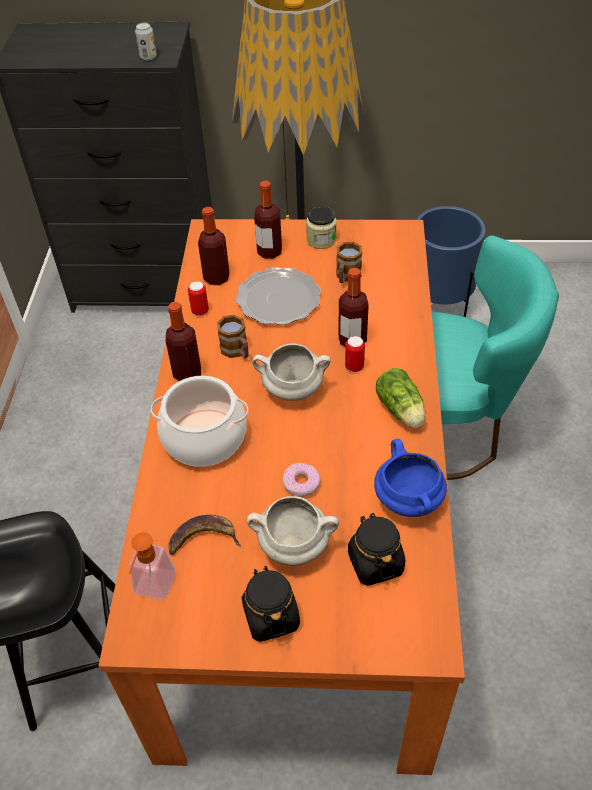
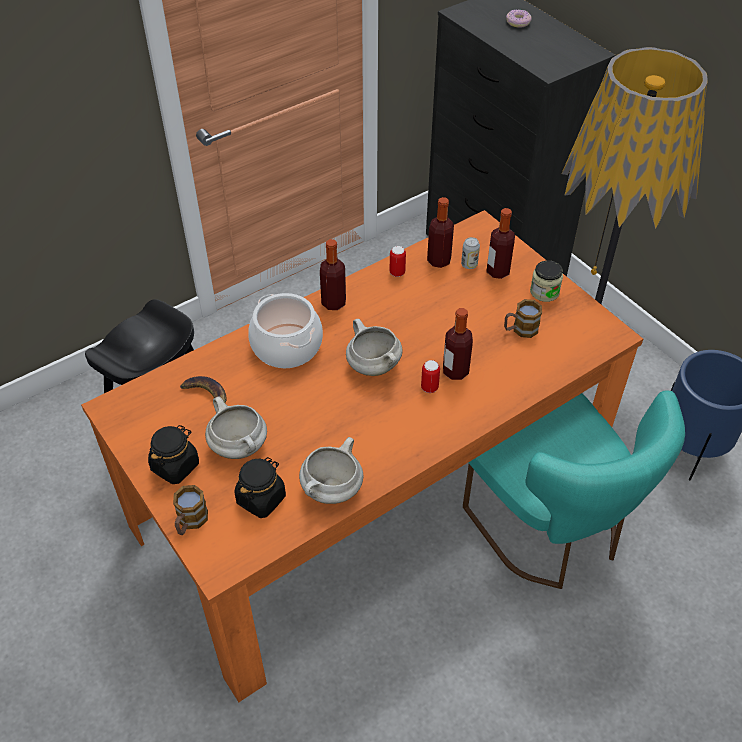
camera: 50 degrees right, 0 degrees up
(148, 57) = (542, 64): can -> can (469, 265)
(152, 589) = (149, 395): soap dispenser -> none
(237, 351) = (379, 315): mug -> mug (190, 522)
(279, 299) = (454, 306): plate -> none
(301, 483) = (293, 420): donut -> donut (518, 22)
(401, 411) = (412, 439): lettuce -> none
(409, 500) = (332, 490): blue cooking pot -> white cooking pot

